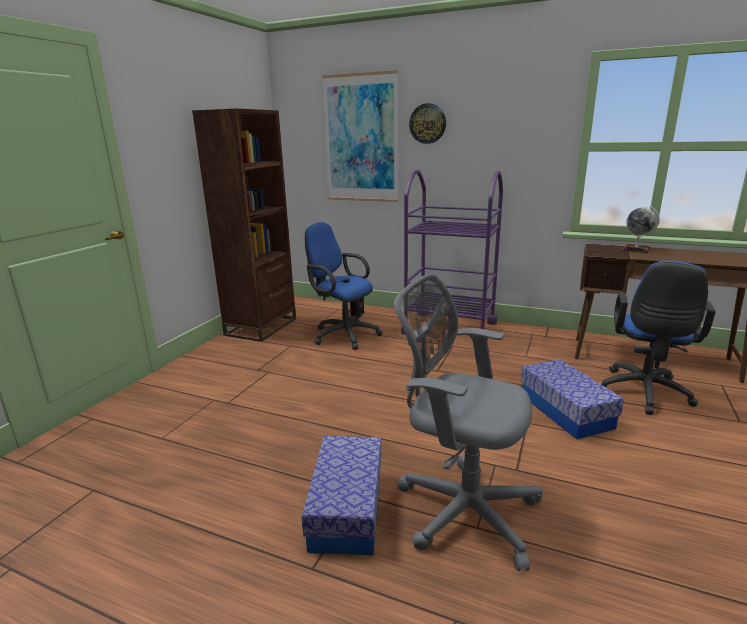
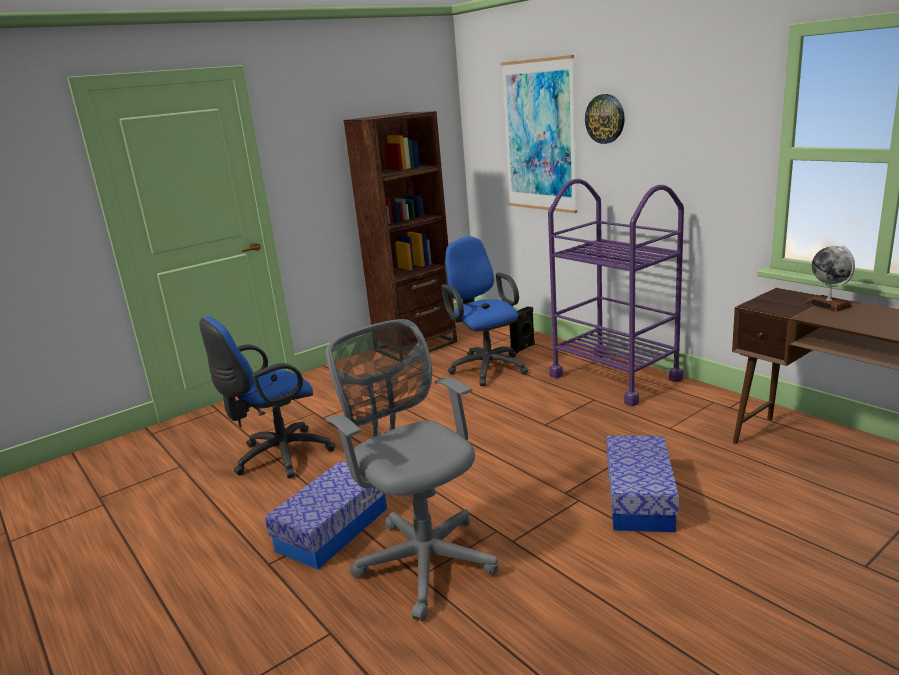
camera: 30 degrees right, 0 degrees up
(643, 394) = (770, 503): blue office chair -> blue office chair (278, 457)

